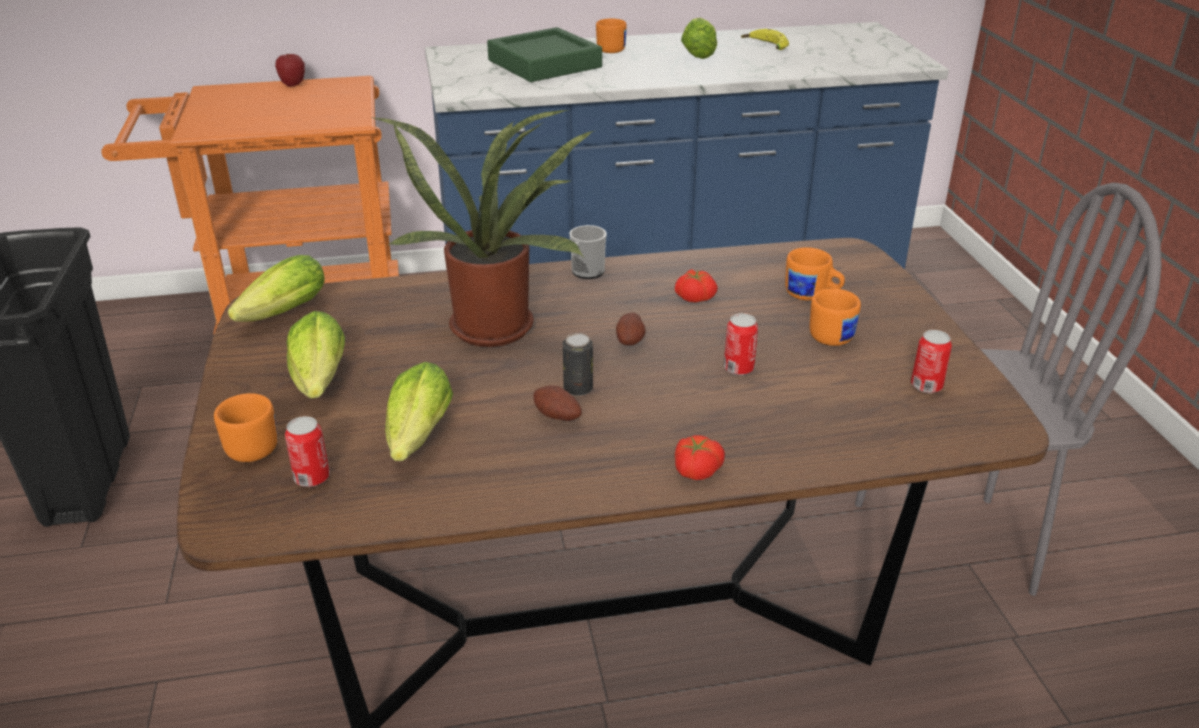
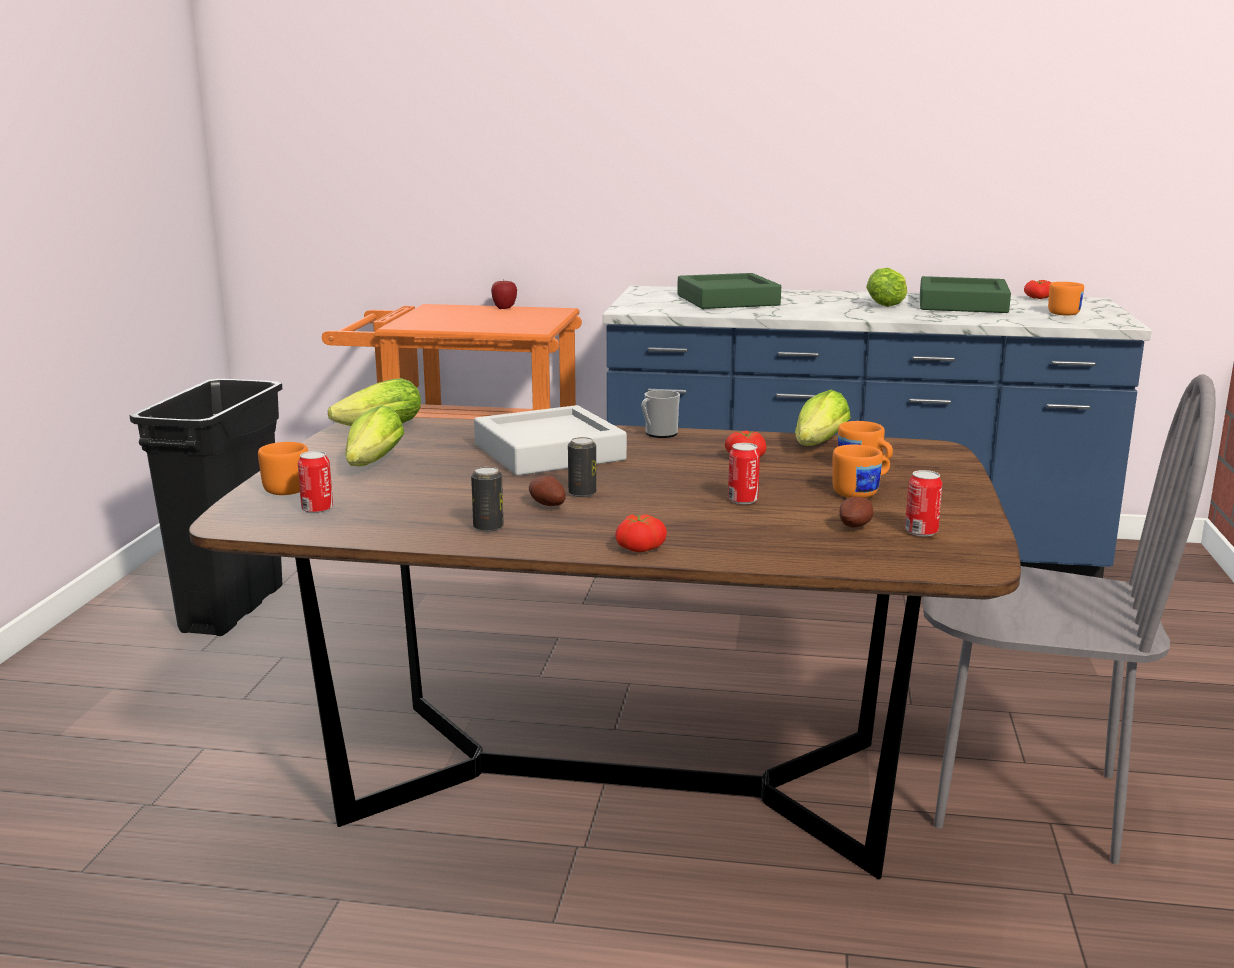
camera: 20 degrees right, 15 degrees down
(416, 440) = (417, 502): lettuce -> lettuce (817, 446)
(497, 324) = (549, 452): potted plant -> grey tray
(522, 469) = (488, 527): none -> can
(610, 49) = (801, 296): orange mug -> orange mug (1063, 313)
(630, 341) = (658, 474): potato -> potato (856, 526)
(765, 47) = (962, 304): banana -> green tray
(822, 30) = (1038, 299): none -> tomato

